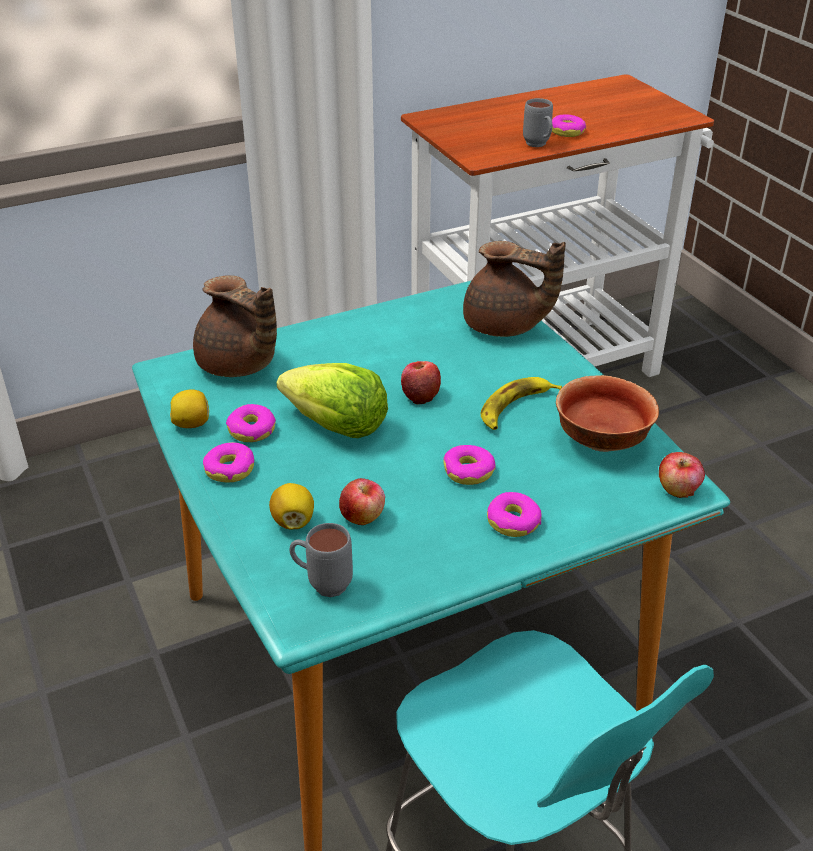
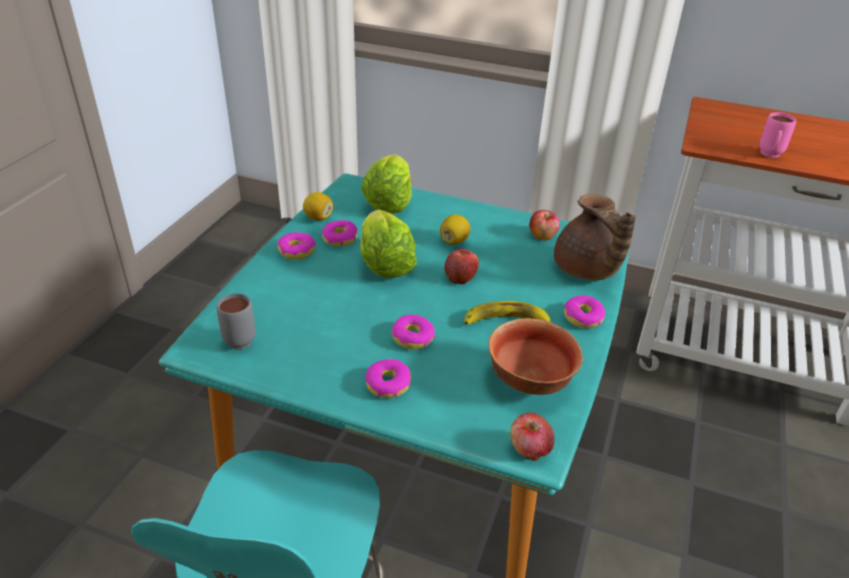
camera: 45 degrees right, 0 degrees up
(238, 366) = (389, 202): brown teapot -> lettuce
(293, 521) = (280, 297): lemon -> lemon (454, 241)
(362, 516) = (315, 319): apple -> apple (543, 236)
(538, 146) = (769, 156): grey mug -> pink mug
(567, 132) = (814, 157): donut -> donut (583, 317)

